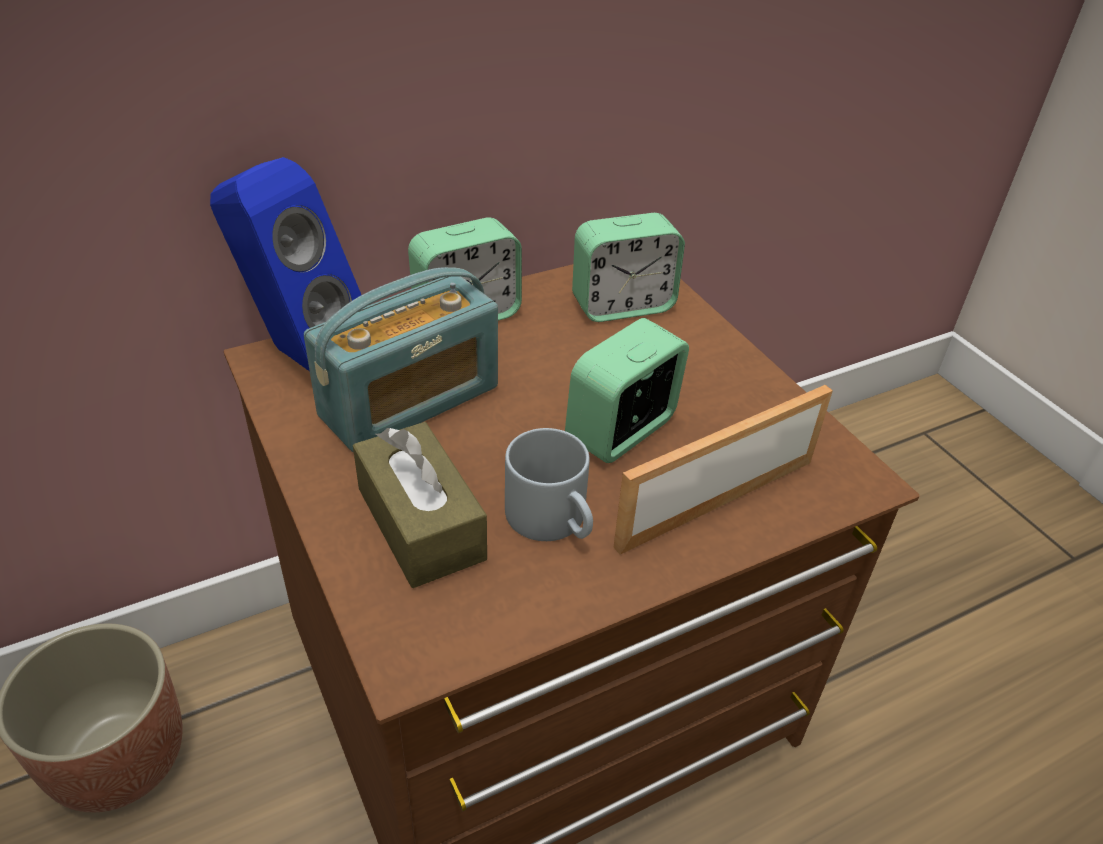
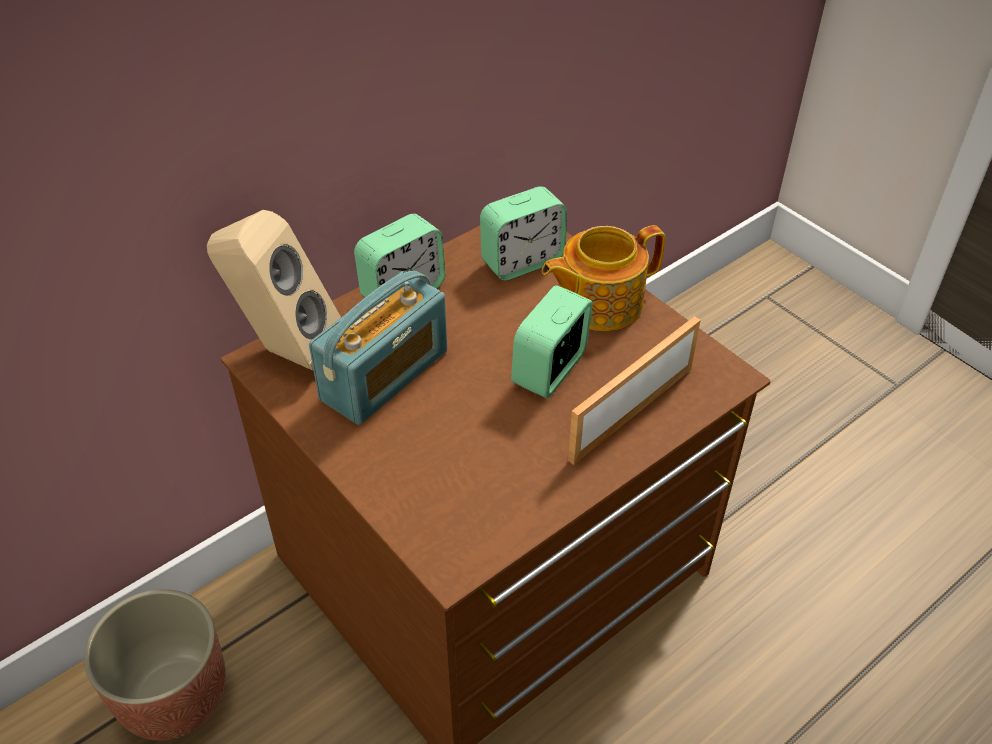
camera: 10 degrees left, 5 degrees up
(300, 354) = (284, 351): blue speaker -> beige speaker
(420, 523) = (427, 469): brown tissue box -> none
(554, 520) = (521, 448): grey mug -> none
(705, 364) = (598, 302): none -> teapot

